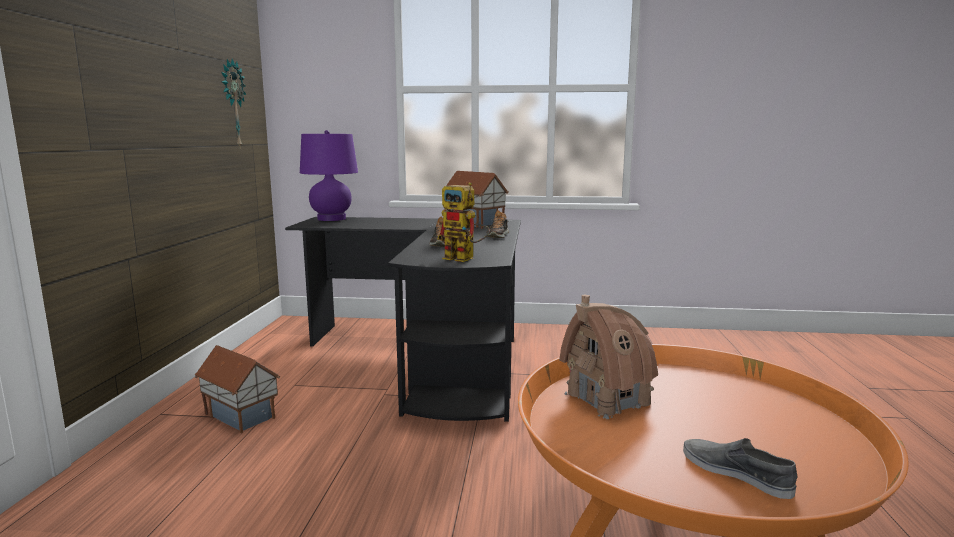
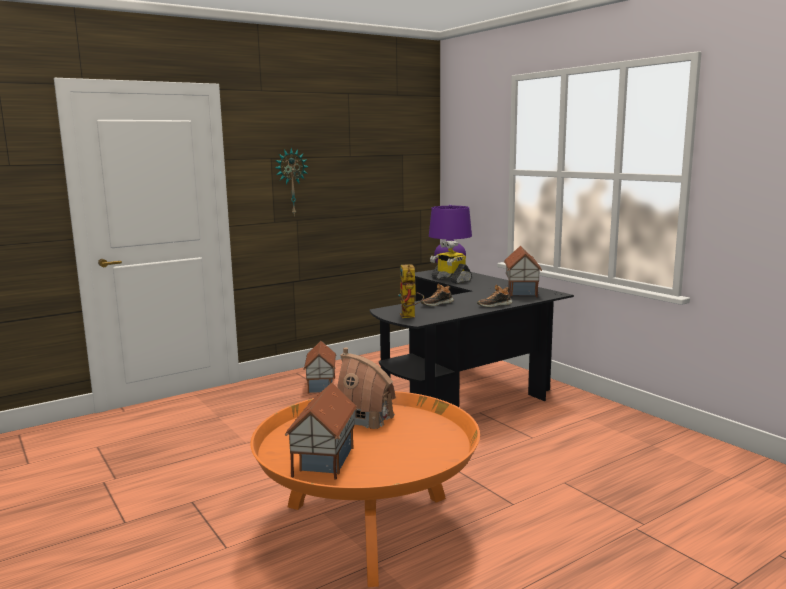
camera: 50 degrees right, 0 degrees up
(232, 104) = (398, 184): wall clock -> wall clock (291, 182)
(365, 225) = (450, 280): none -> toy robot
(736, 473) = (322, 461): grey shoe -> toy house

